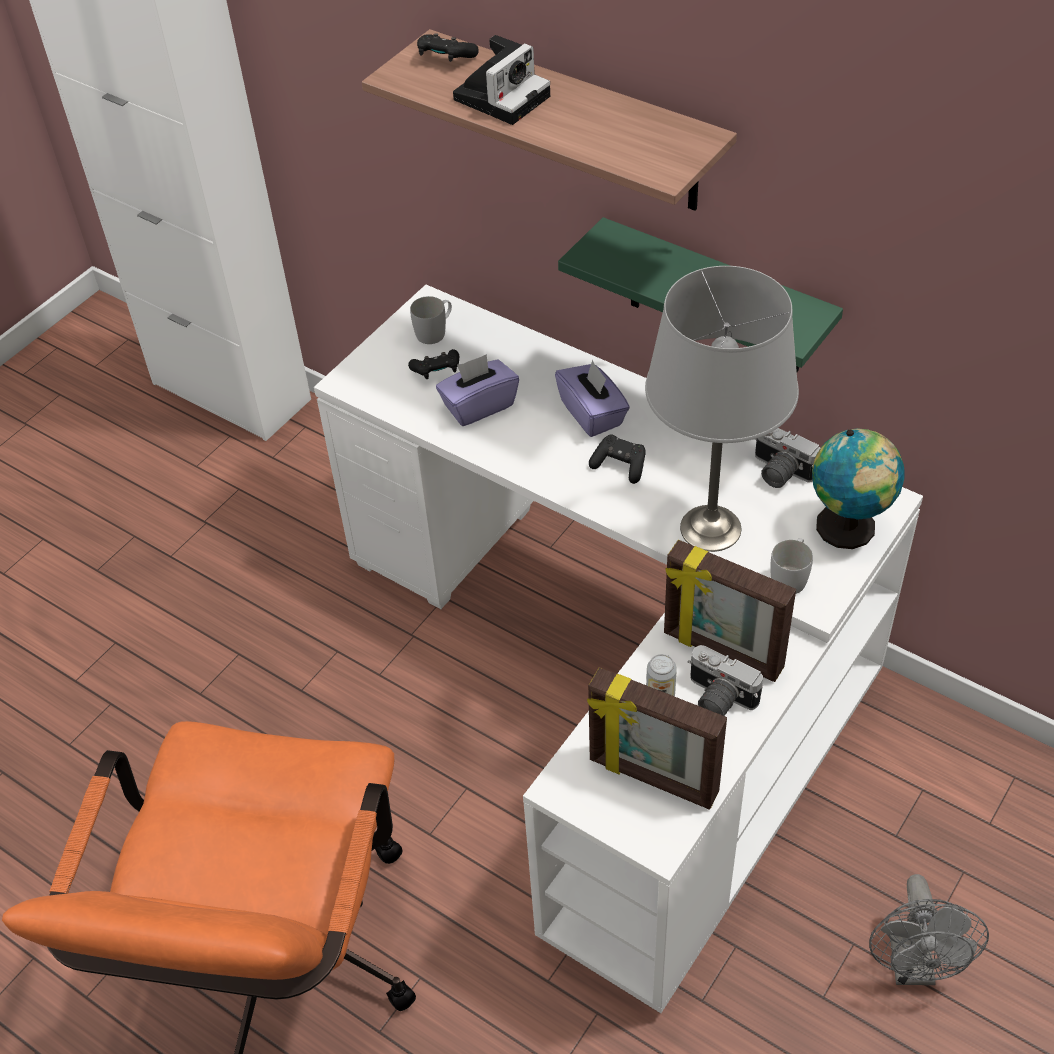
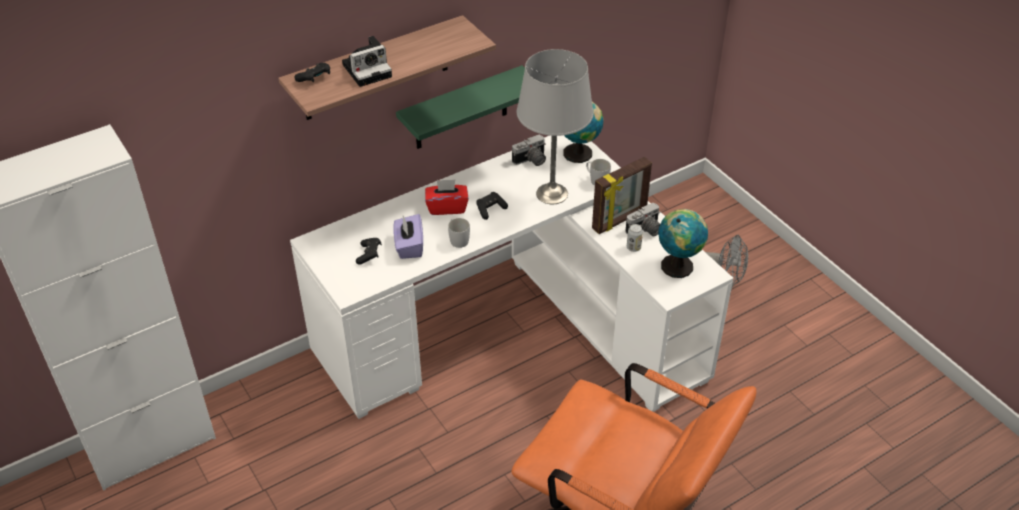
camera: 70 degrees left, 5 degrees down
(435, 331) = (335, 246): white mug -> white mug (457, 239)
(503, 96) = (368, 69): camera -> camera turned 90 degrees clockwise
(592, 414) = (447, 207): purple tissue box -> red tissue box
(652, 778) = (678, 265): picture frame -> globe

